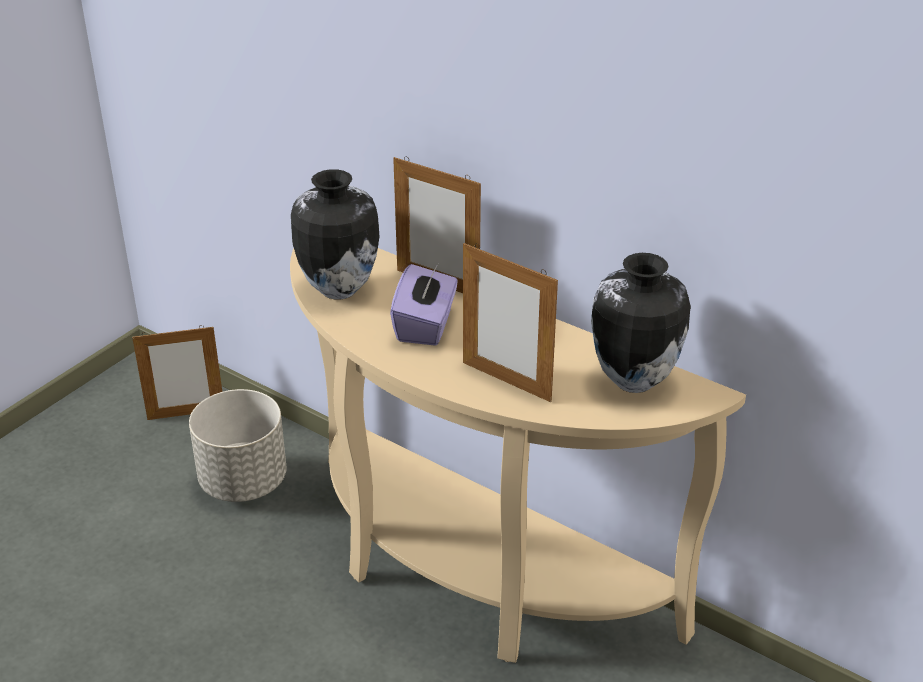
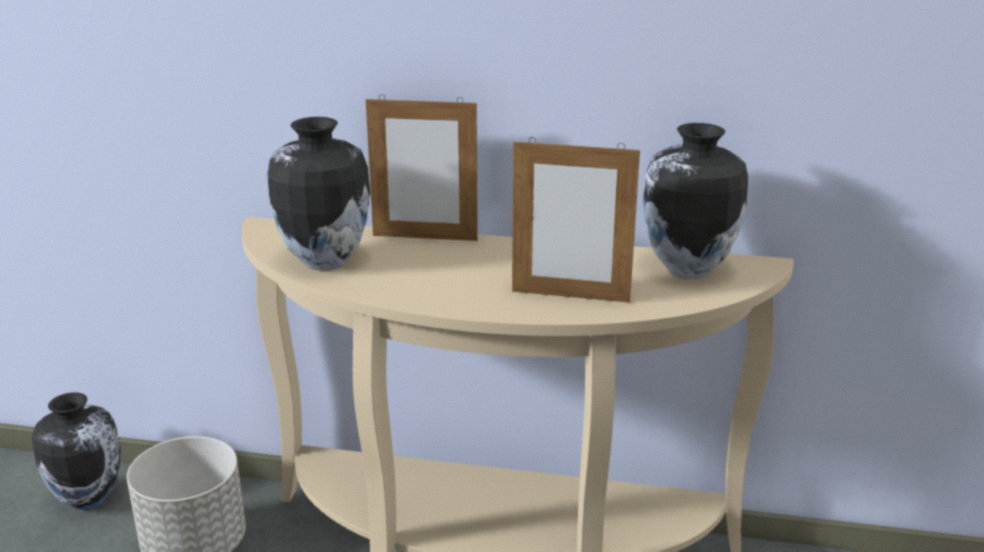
camera: 25 degrees left, 10 degrees down
(186, 414) = (89, 499): picture frame -> vase
(425, 325) = (444, 271): purple tissue box -> none

